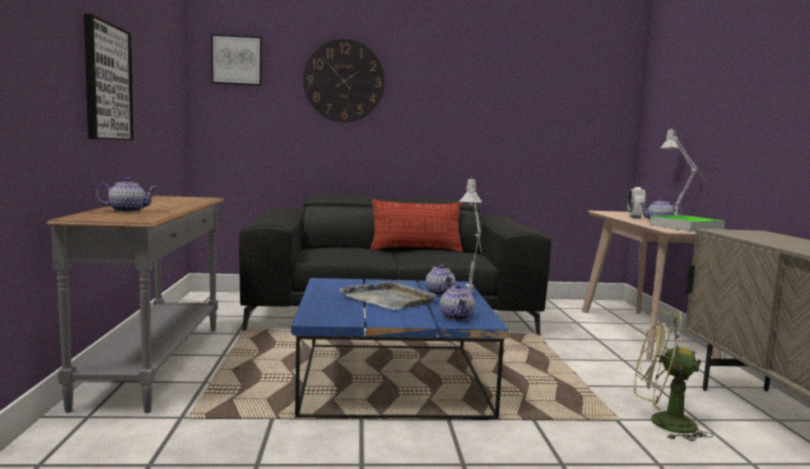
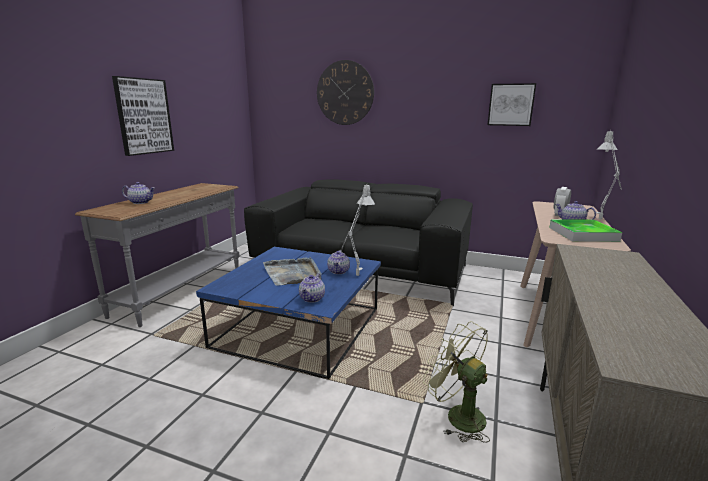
camera: 25 degrees right, 10 degrees up
(237, 60) = (275, 82): picture -> picture (511, 105)
(416, 249) = (380, 225): pillow -> none

